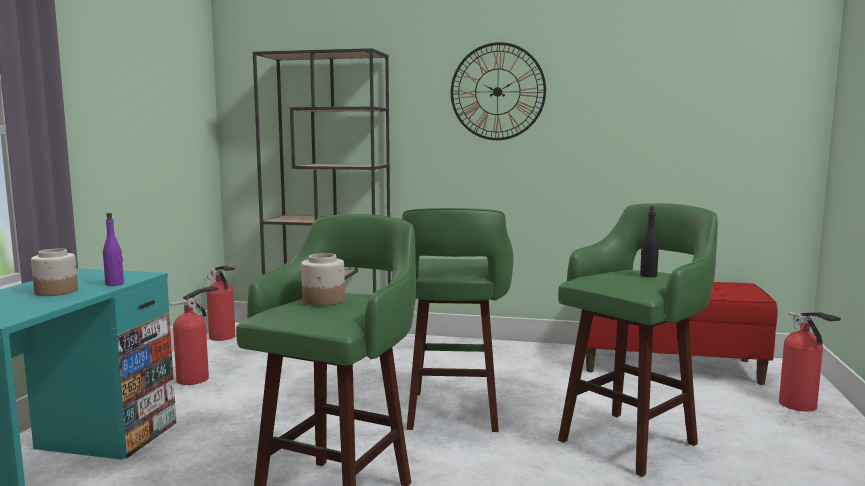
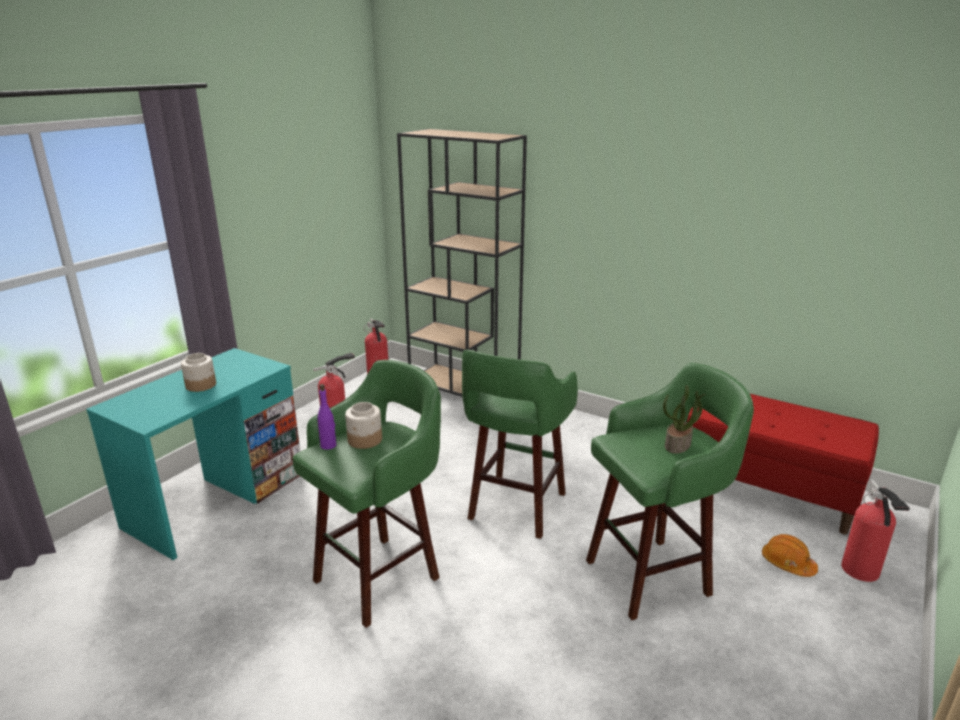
camera: 20 degrees right, 15 degrees up
(115, 284) = (244, 380): purple bottle -> purple bottle (328, 445)
(497, 91) = (630, 184): wall clock -> none
(648, 275) = (678, 445): black bottle -> potted plant
(738, 411) = (787, 563): none -> orange hard hat

